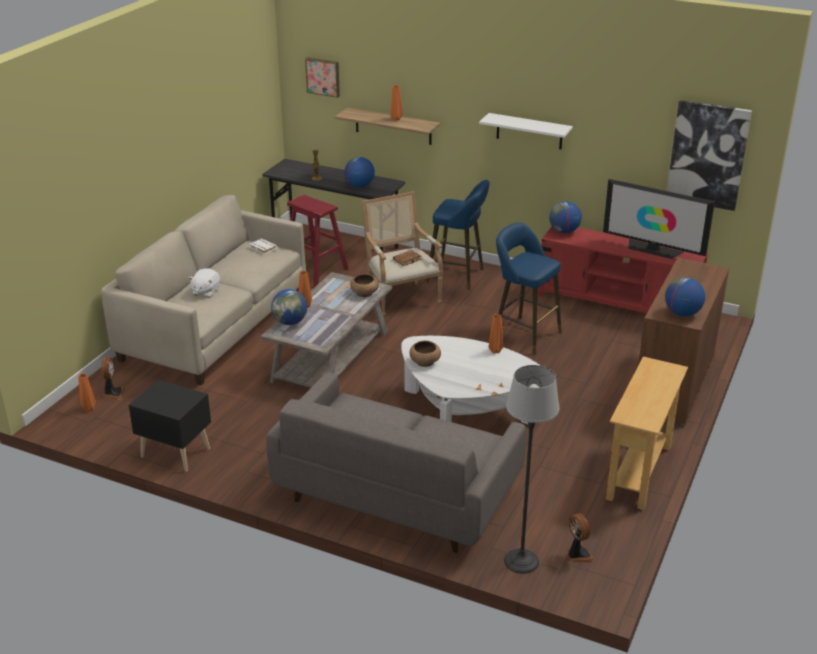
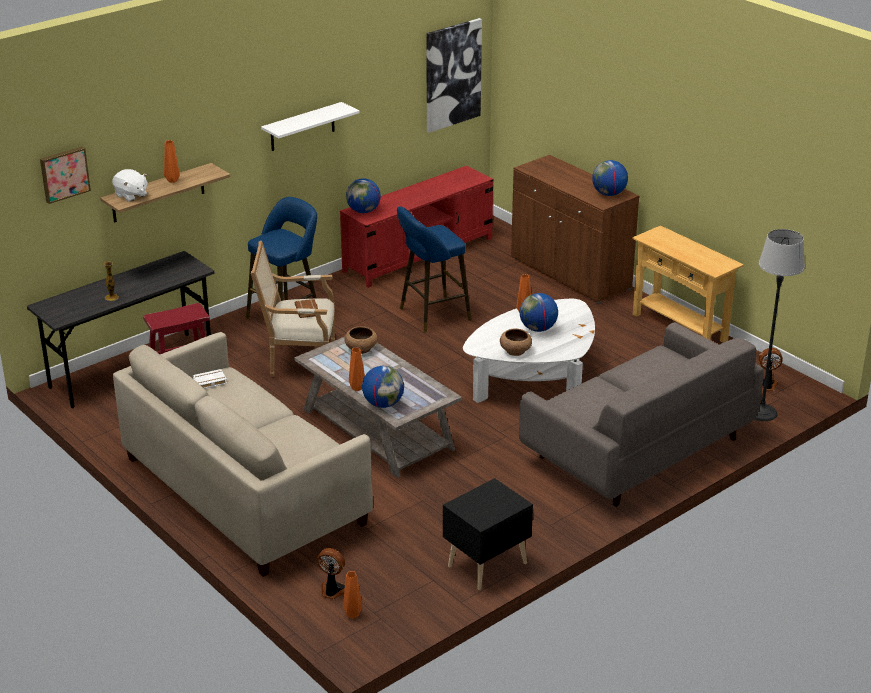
camera: 65 degrees left, 0 degrees up
(205, 292) = (280, 438): white plush toy -> white plush toy (131, 195)
(359, 186) = (165, 277): globe -> globe (538, 329)
(653, 249) = (439, 185): television -> none

